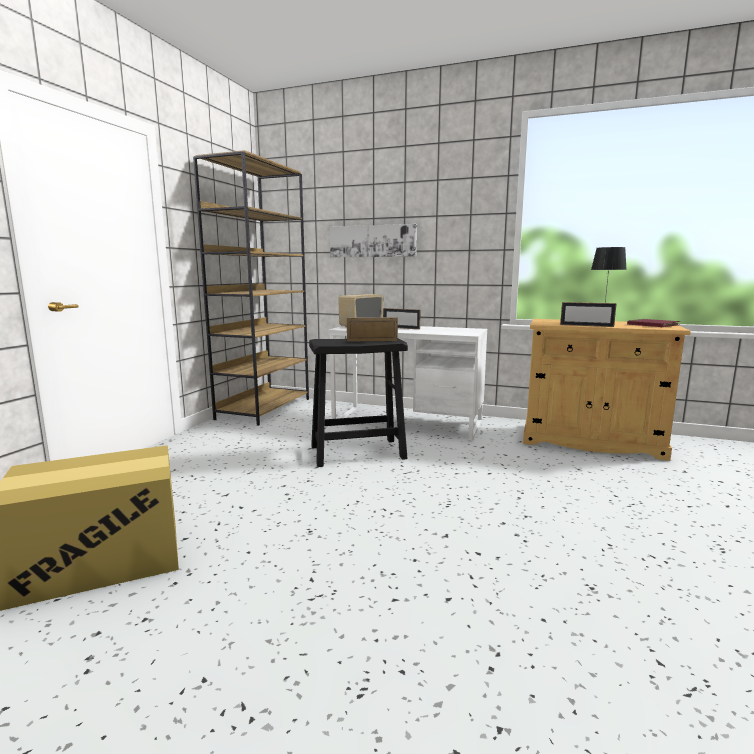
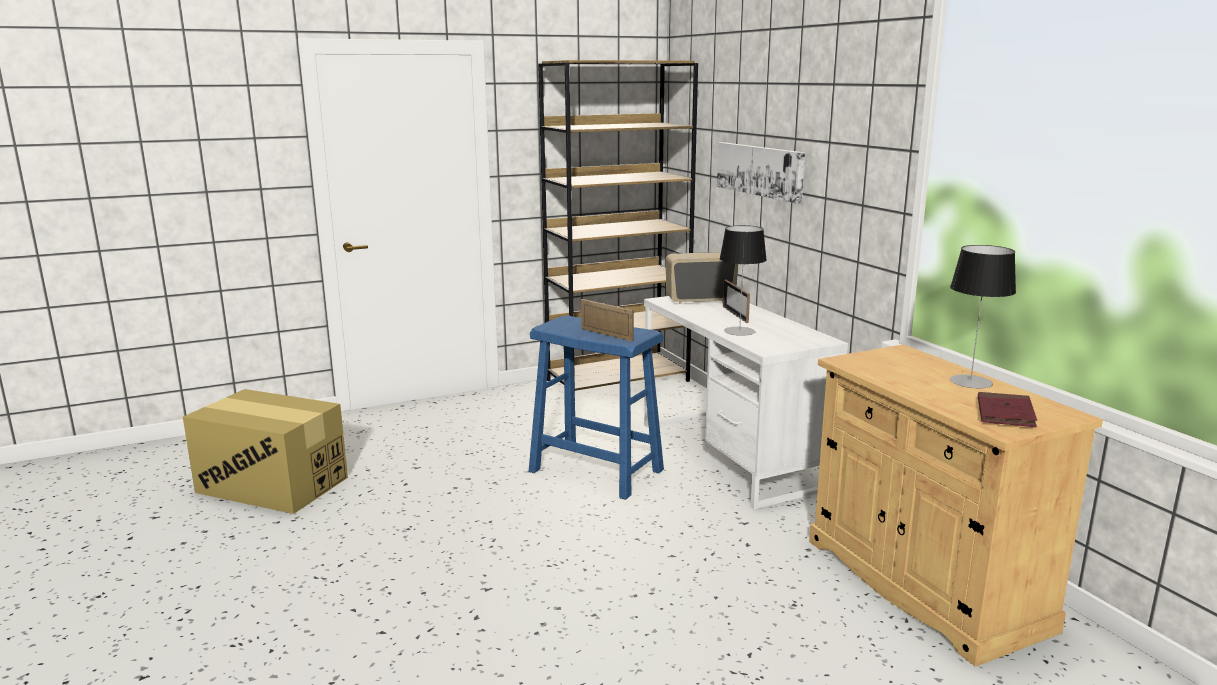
camera: 45 degrees right, 5 degrees up
(357, 452) = (595, 470): black stool -> blue stool
(430, 331) = (739, 331): none -> table lamp
(586, 325) = (886, 383): picture frame -> none

